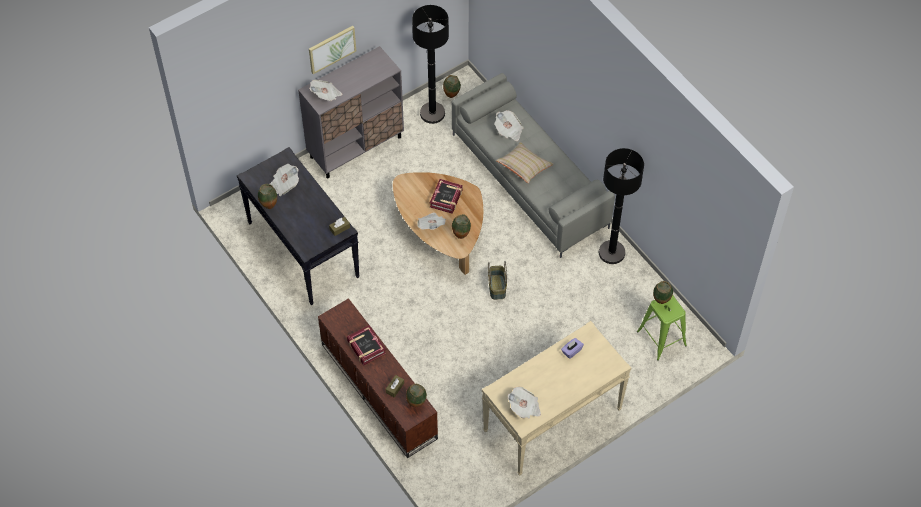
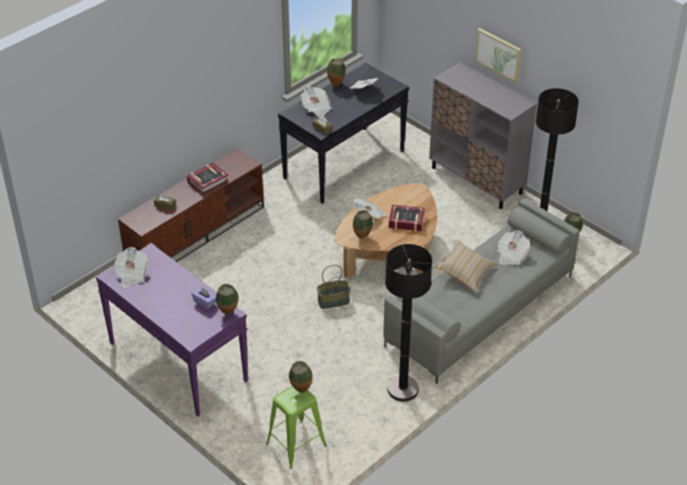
camera: 80 degrees right, 15 degrees down
(326, 95) = (459, 79): newspaper -> newspaper (316, 108)
(416, 403) = (149, 221): vase -> vase (228, 313)
(552, 420) = (177, 362): beige console table -> purple console table

